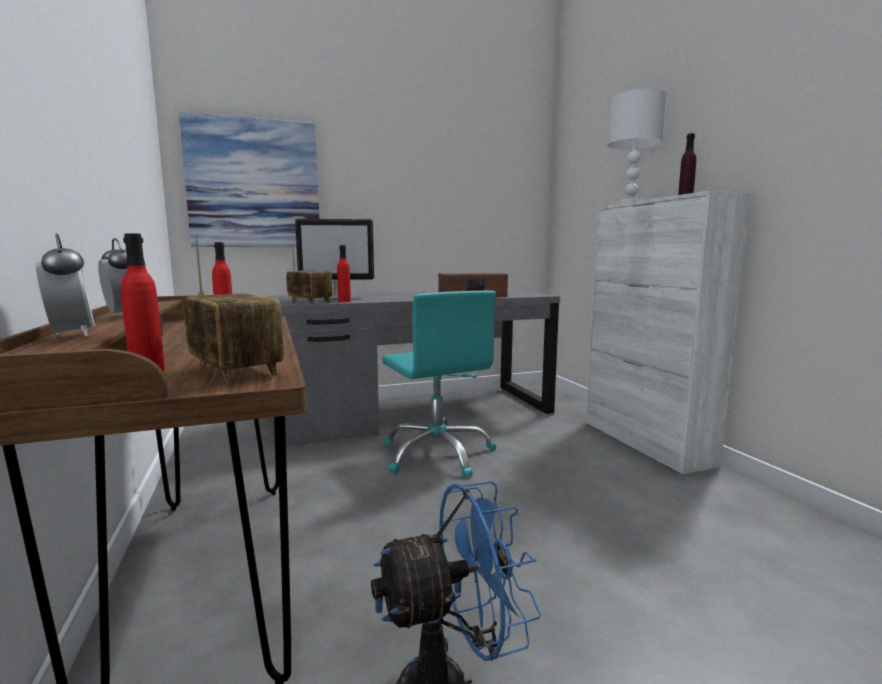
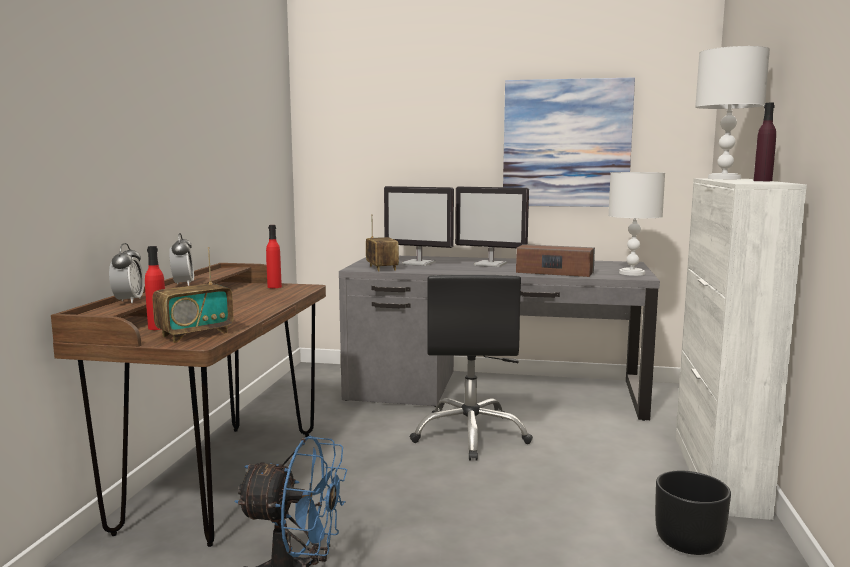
camera: 30 degrees right, 0 degrees up
(235, 371) = (195, 334): radio -> radio turned 60 degrees clockwise
(254, 184) = (364, 149): picture -> picture (566, 143)
(344, 301) = (411, 270): red bottle -> none
(404, 295) = (491, 264): none -> monitor
(437, 454) = (471, 435): turquoise office chair -> black office chair
(528, 294) = (632, 273): none -> white table lamp
(704, 500) = (689, 542): none -> black planter

